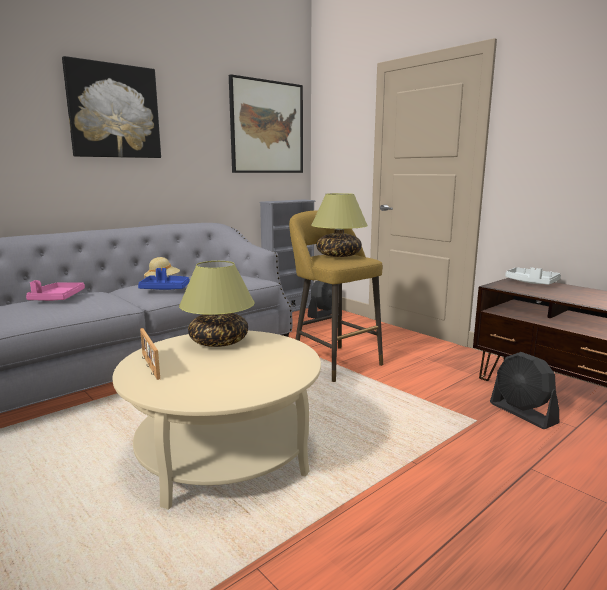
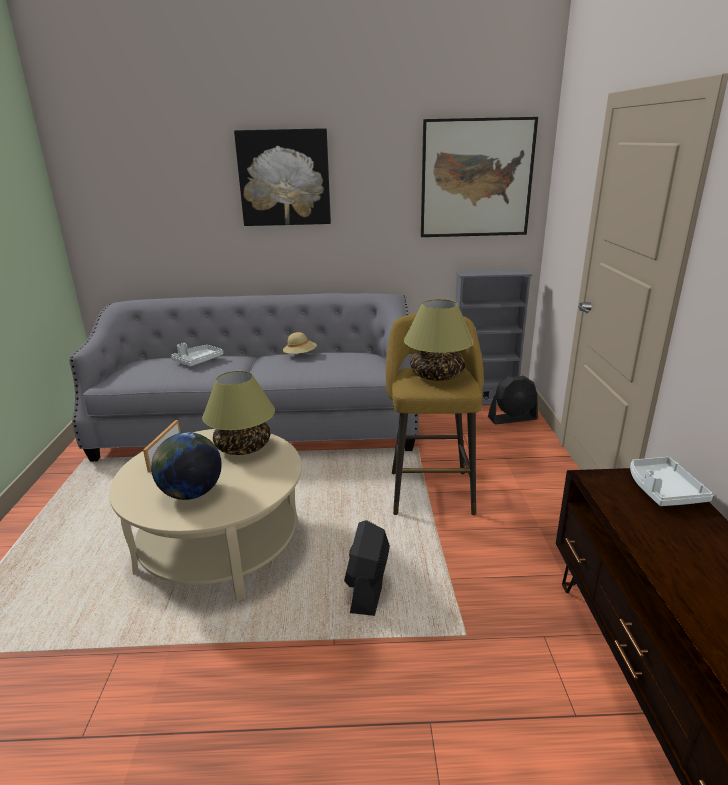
camera: 40 degrees right, 10 degrees up
(57, 298) = (198, 361): pink tray -> white tray
(165, 289) = (281, 369): blue tray -> none
(236, 377) = (191, 493): none -> globe
(523, 413) = (537, 658): black fan -> black fan (367, 587)

